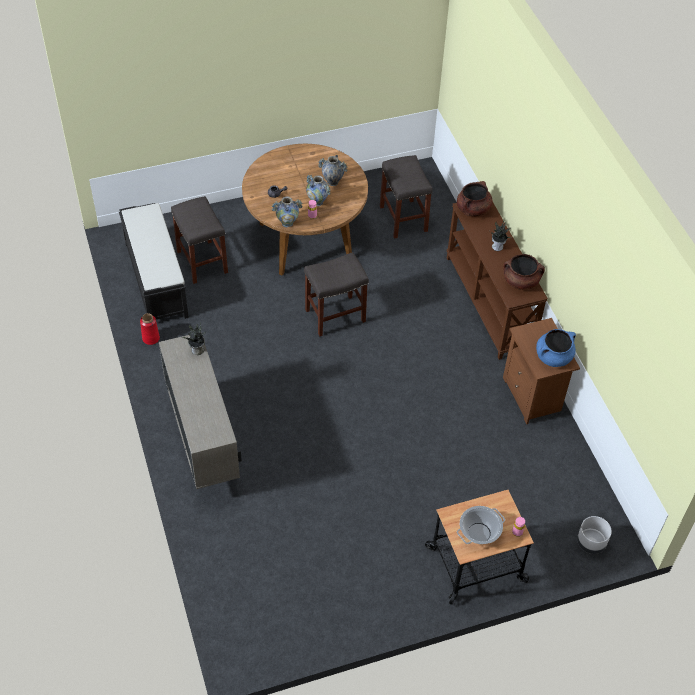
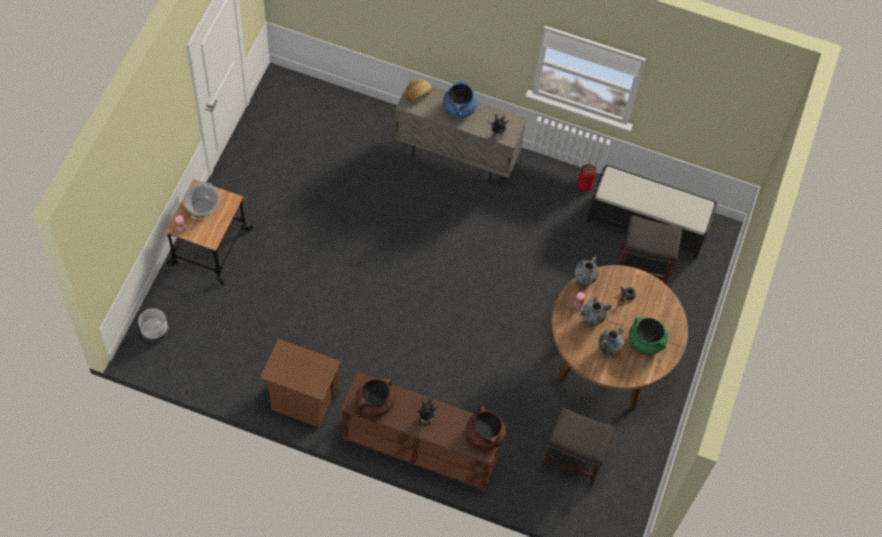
camera: 125 degrees right, 10 degrees up
(204, 435) = (418, 94): none -> bread
(304, 166) = (646, 342): none -> green cooking pot
(334, 316) = (503, 322): grey stool -> none
(553, 357) = (286, 367): blue cooking pot -> blue cooking pot (459, 108)

